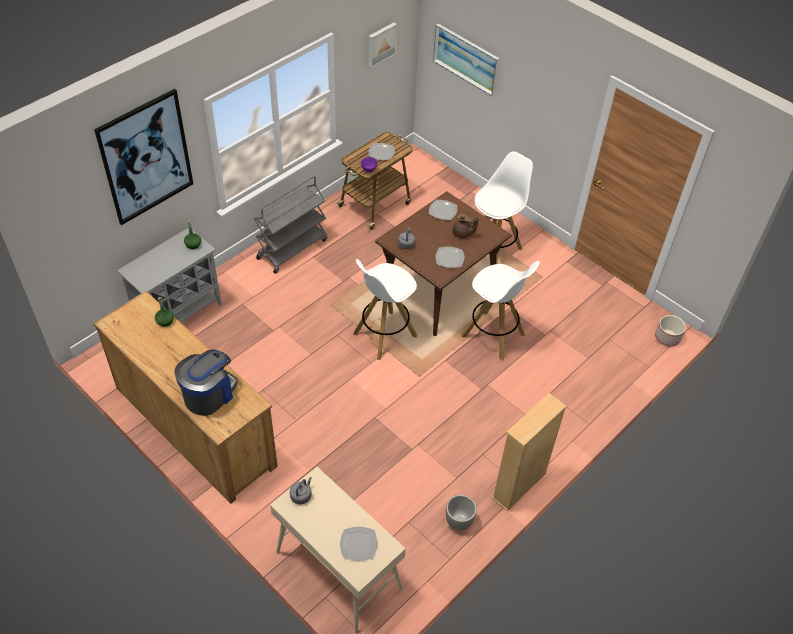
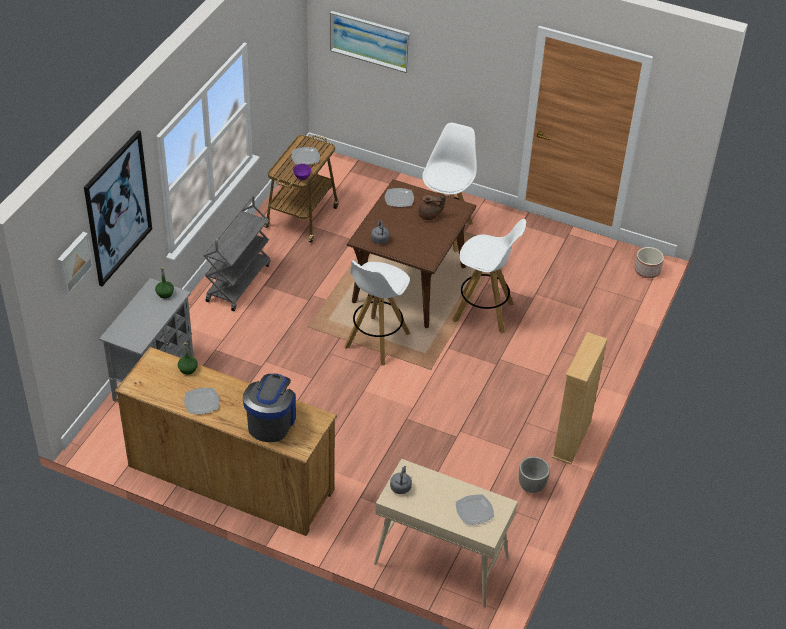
camera: 20 degrees left, 5 degrees down
(381, 44) = (280, 44): picture -> picture (73, 262)
(449, 258) = (428, 242): plate -> plate (201, 402)

